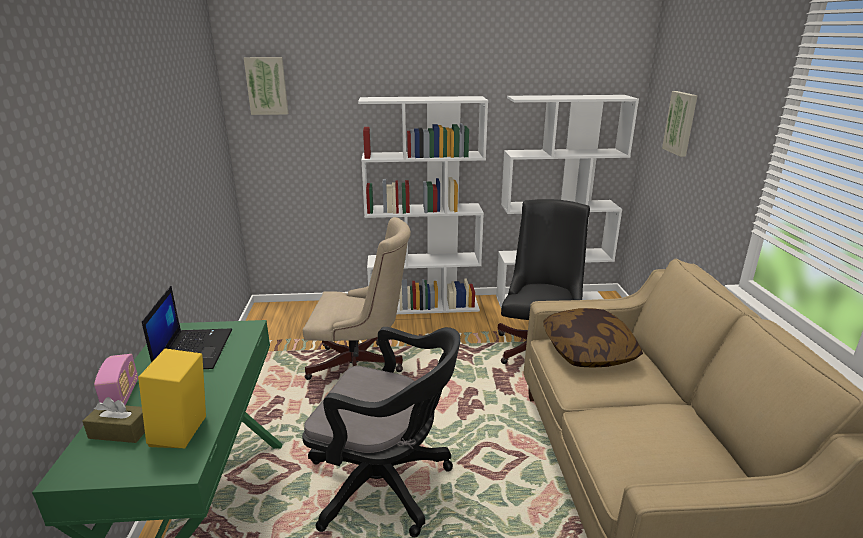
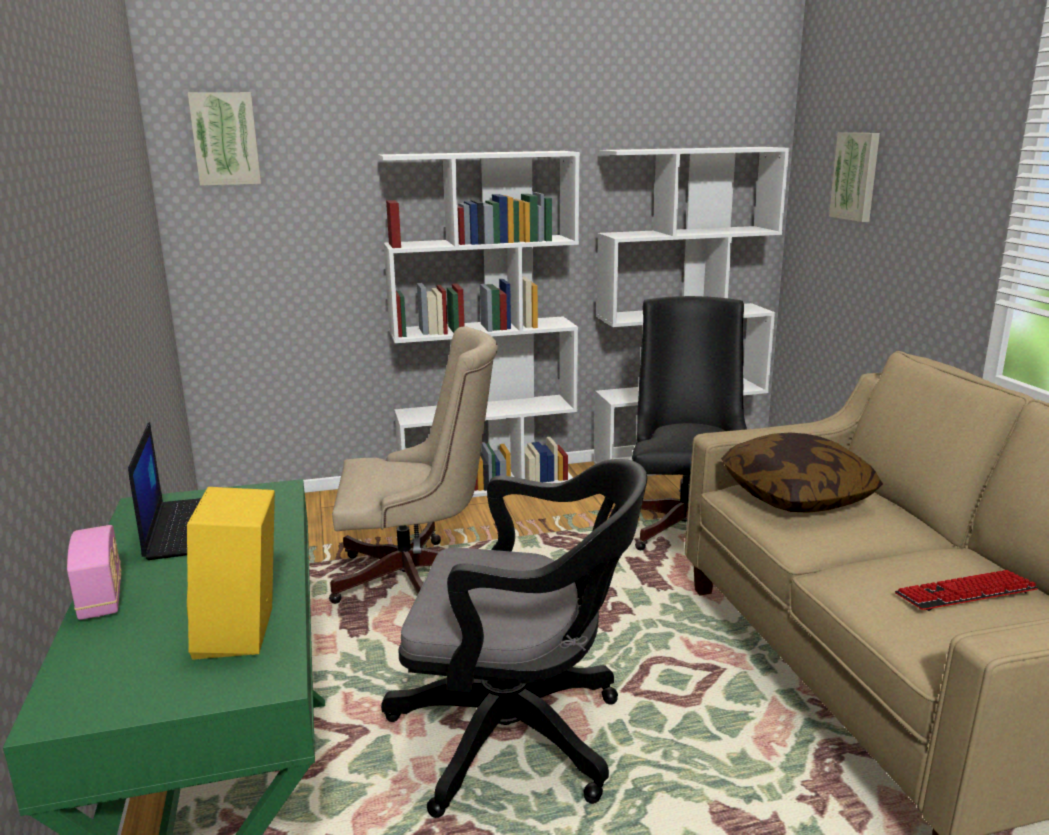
camera: 10 degrees left, 5 degrees down
(120, 431) = (127, 645): brown tissue box -> none
(667, 444) = (965, 593): none -> keyboard

